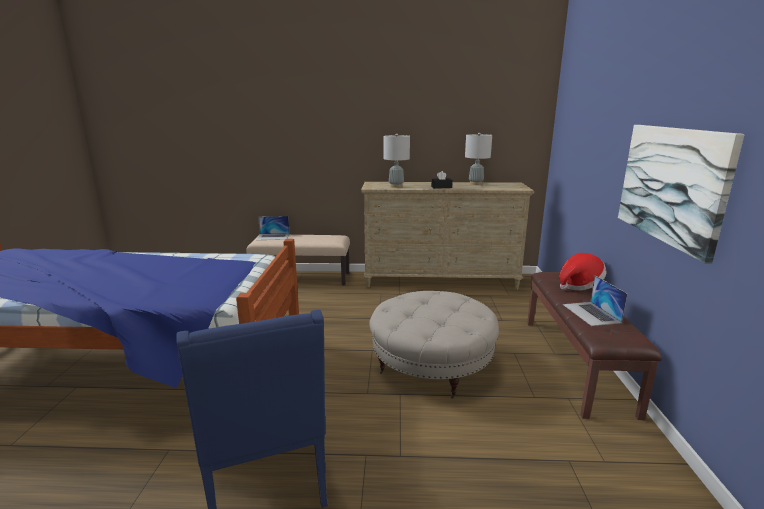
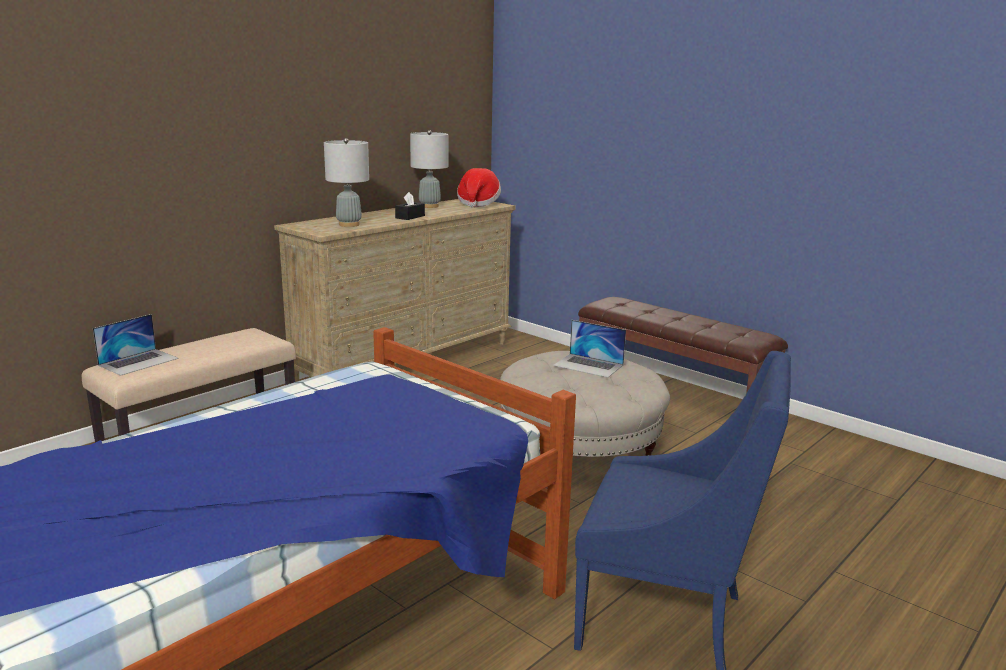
camera: 50 degrees left, 0 degrees up
(579, 285) = (645, 306): hat -> hat (478, 204)
(591, 313) = (703, 326): laptop -> laptop (588, 365)
(671, 184) = (762, 178): picture -> none

